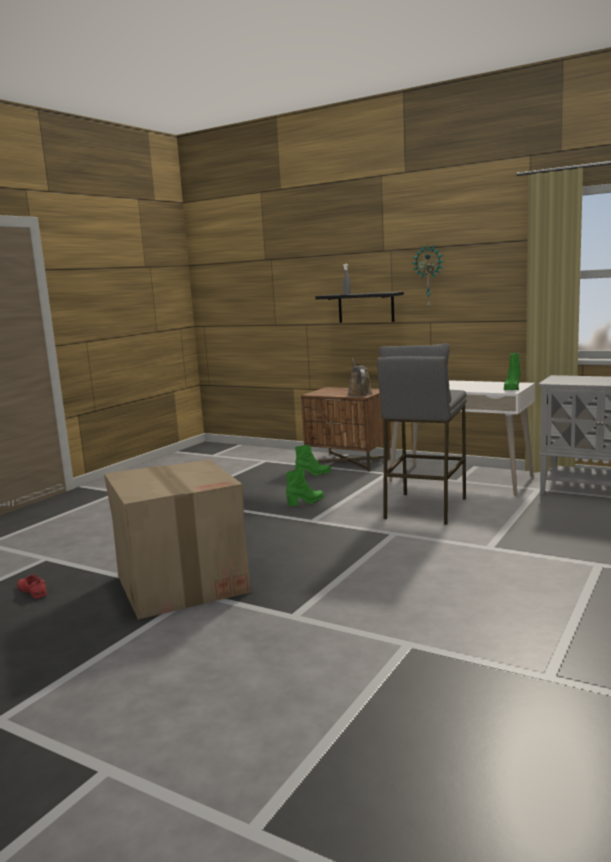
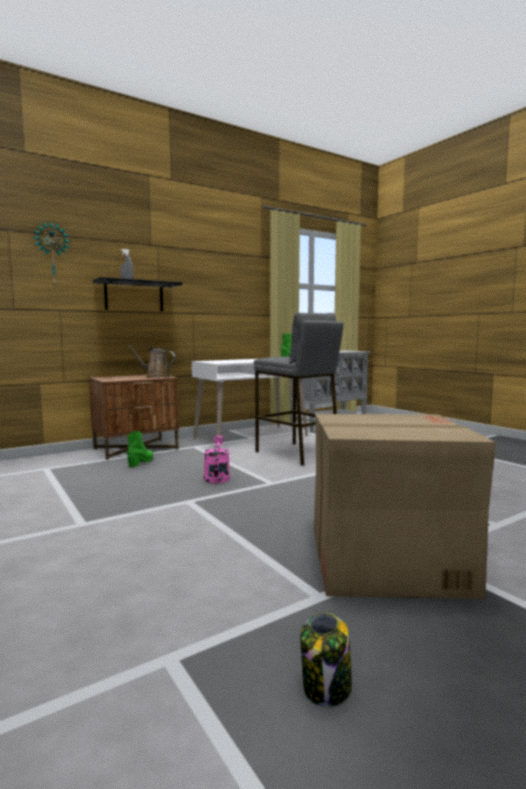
camera: 65 degrees left, 5 degrees down
(32, 591) = (326, 688): red shoe -> jar
(306, 502) = (217, 477): green boot -> pink watering can
(429, 276) = (193, 274): wall clock -> wall clock (52, 254)

